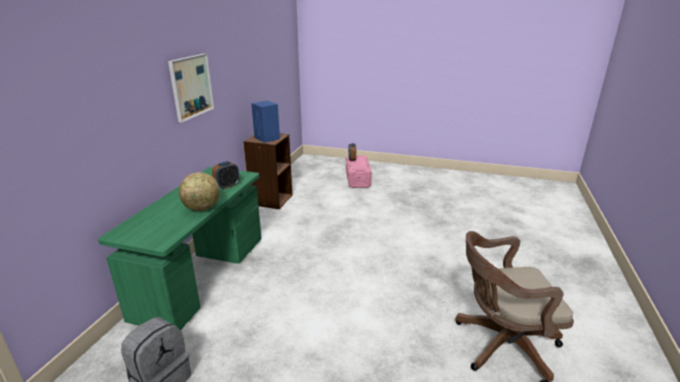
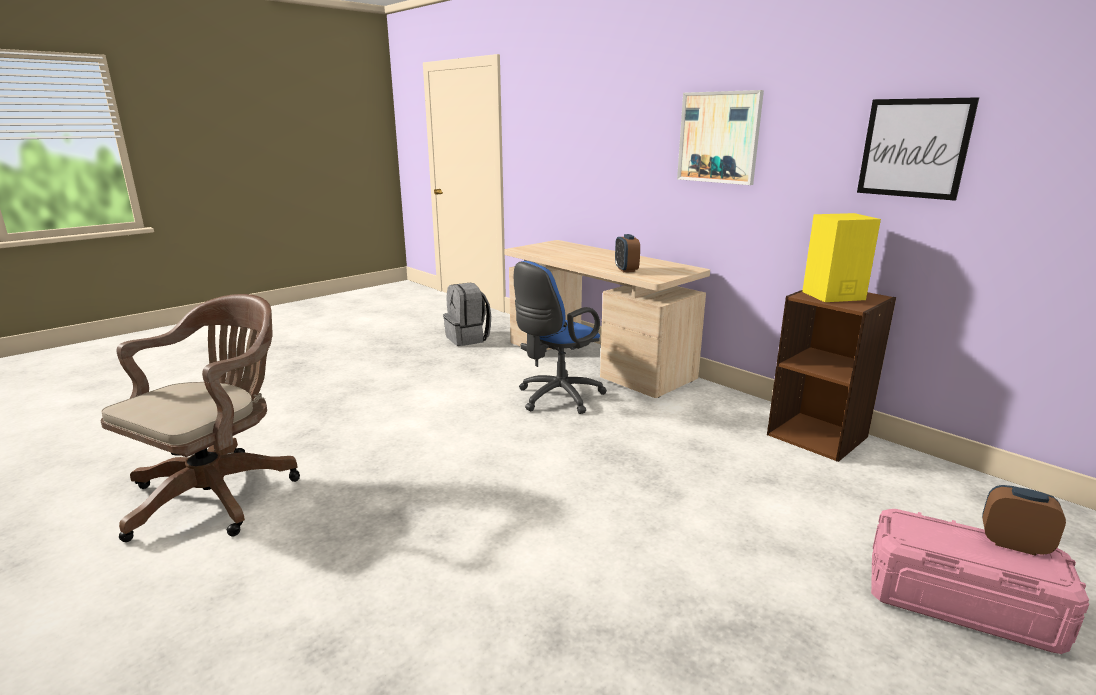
camera: 120 degrees right, 5 degrees down
(202, 208) = (571, 259): globe -> none
(203, 276) = (597, 362): green desk -> beige desk
(248, 70) = (914, 148): none -> picture
(267, 138) = (832, 295): blue speaker -> yellow speaker
(279, 273) = (556, 398): none -> blue office chair

